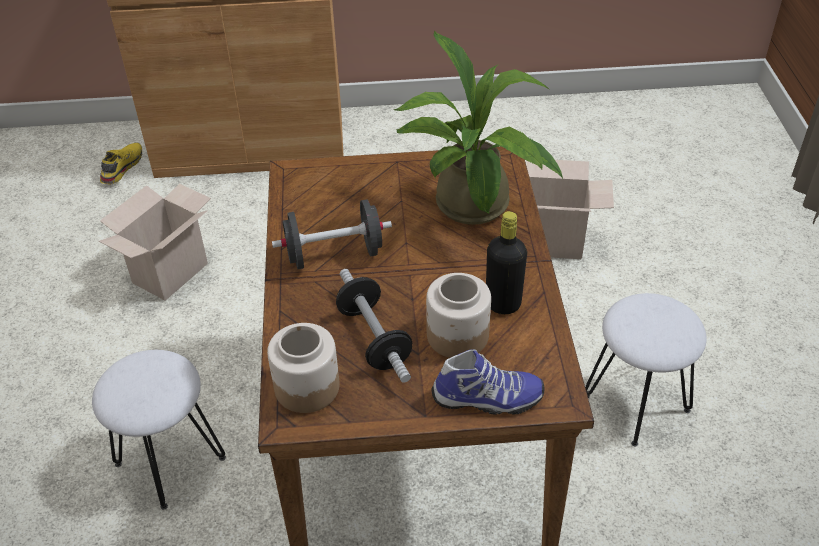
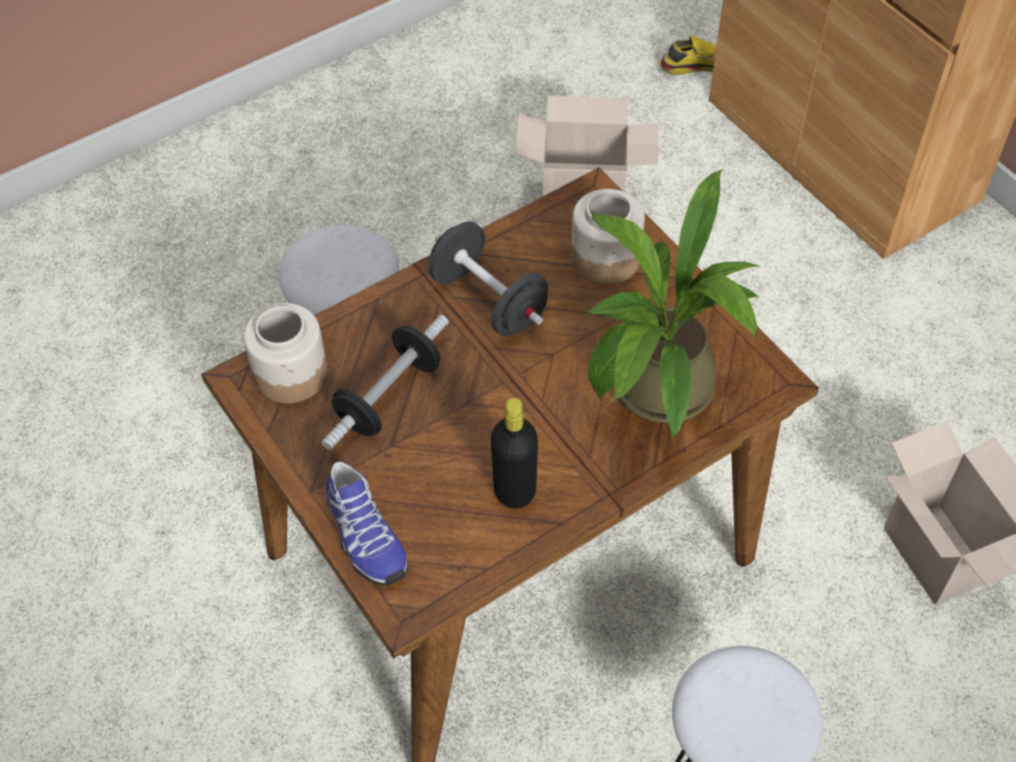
camera: 60 degrees right, 10 degrees up
(457, 336) = (438, 468): jar -> jar (604, 258)

